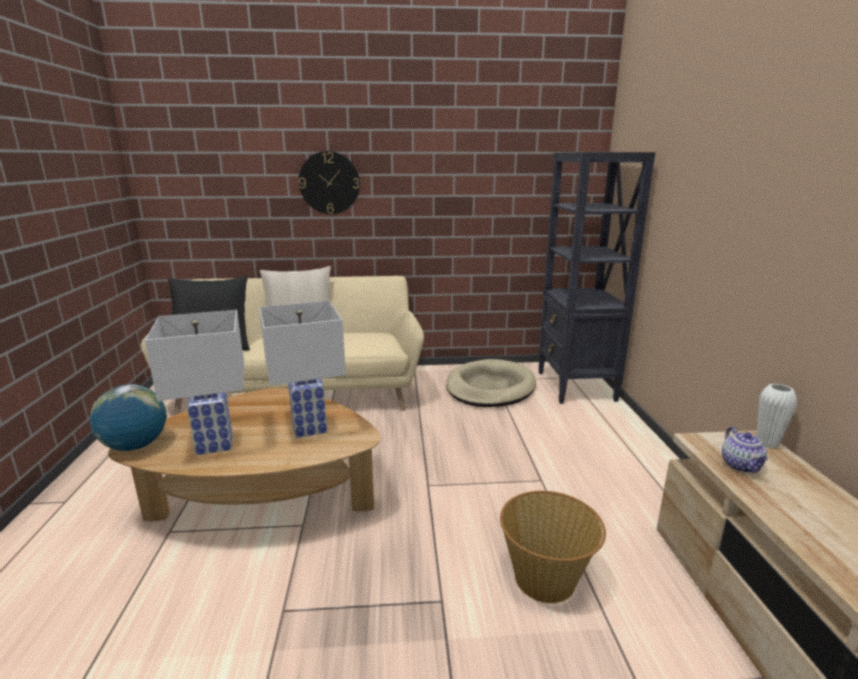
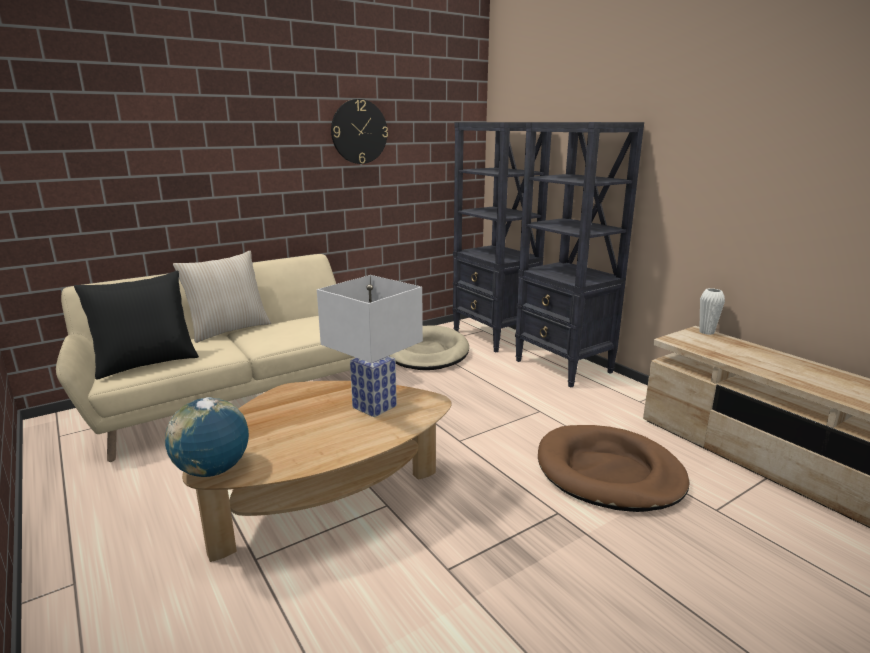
camera: 30 degrees left, 0 degrees up
(213, 445) = (301, 445): white table lamp -> none
(329, 183) = (233, 156): wall clock -> wall clock (359, 132)
(546, 579) = (609, 473): basket -> brown dog bed
(621, 438) = (563, 367): none -> black bookcase
(741, 466) = (710, 348): teapot -> none

